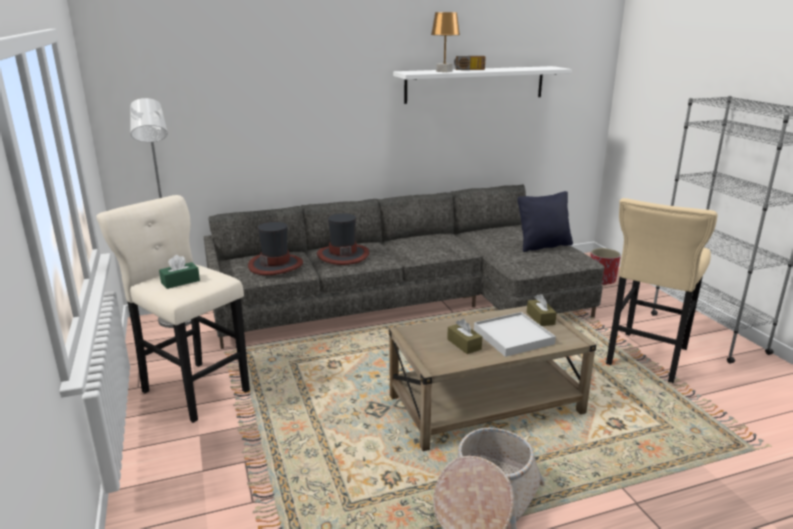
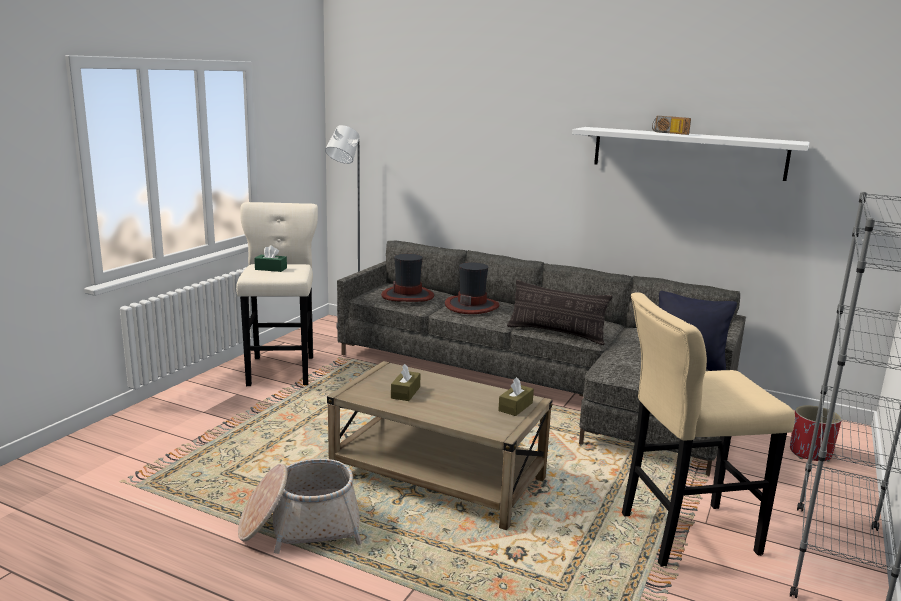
camera: 45 degrees right, 5 degrees down
(437, 255) = (556, 333): none -> pillow
(444, 71) = (629, 131): brown table lamp -> none
(513, 337) = (455, 406): white tray -> none

